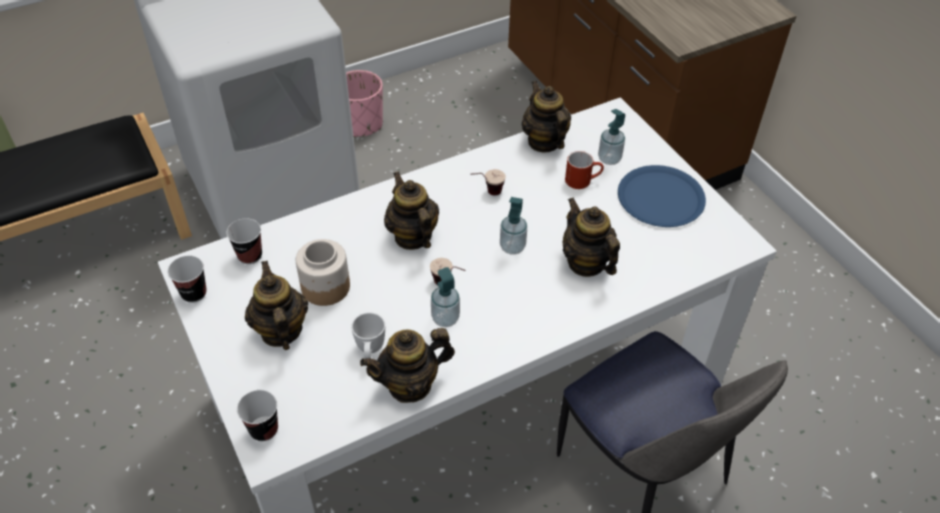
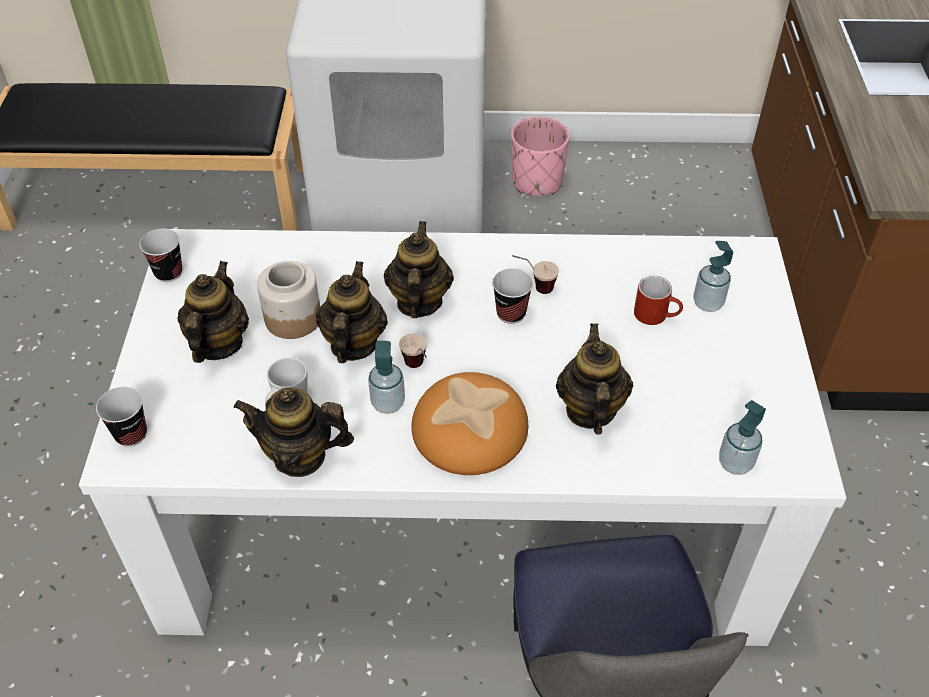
camera: 30 degrees right, 0 degrees up
(250, 255) = (246, 257): cup -> cup (511, 313)
(512, 247) = (518, 357): soap dispenser -> soap dispenser (735, 463)
(515, 310) = (469, 428): none -> bread
(544, 141) = (643, 255): teapot -> teapot (353, 344)
(661, 197) = (739, 373): blue plate -> none

